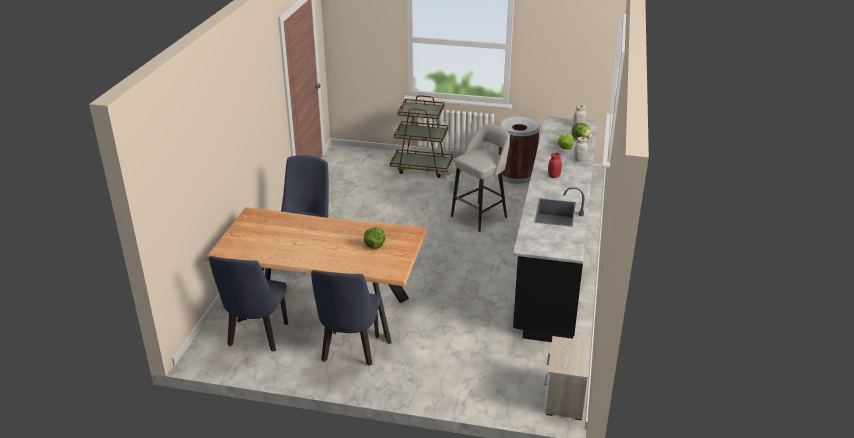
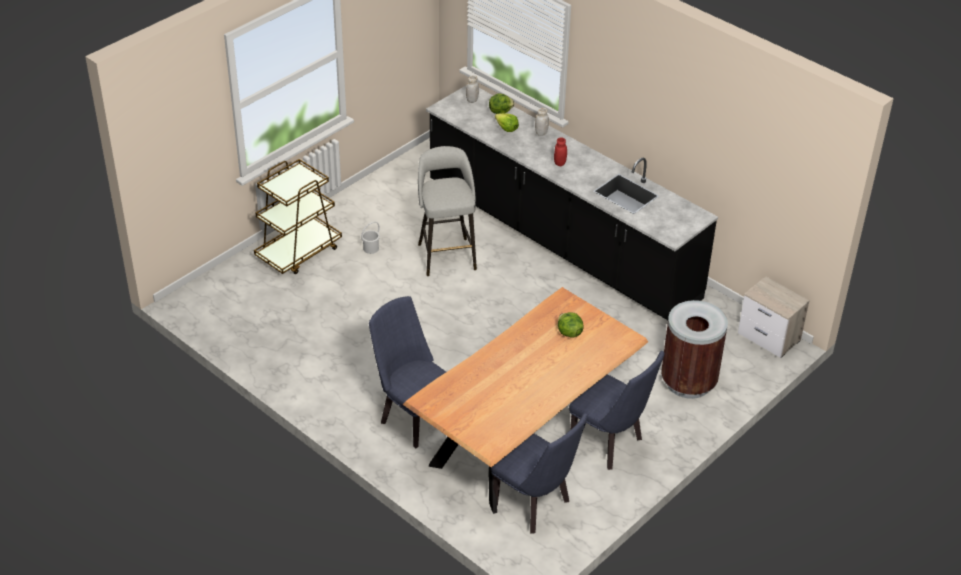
camera: 60 degrees left, 10 degrees up
(516, 176) = (389, 193): brown trash can -> brown trash can (688, 382)

